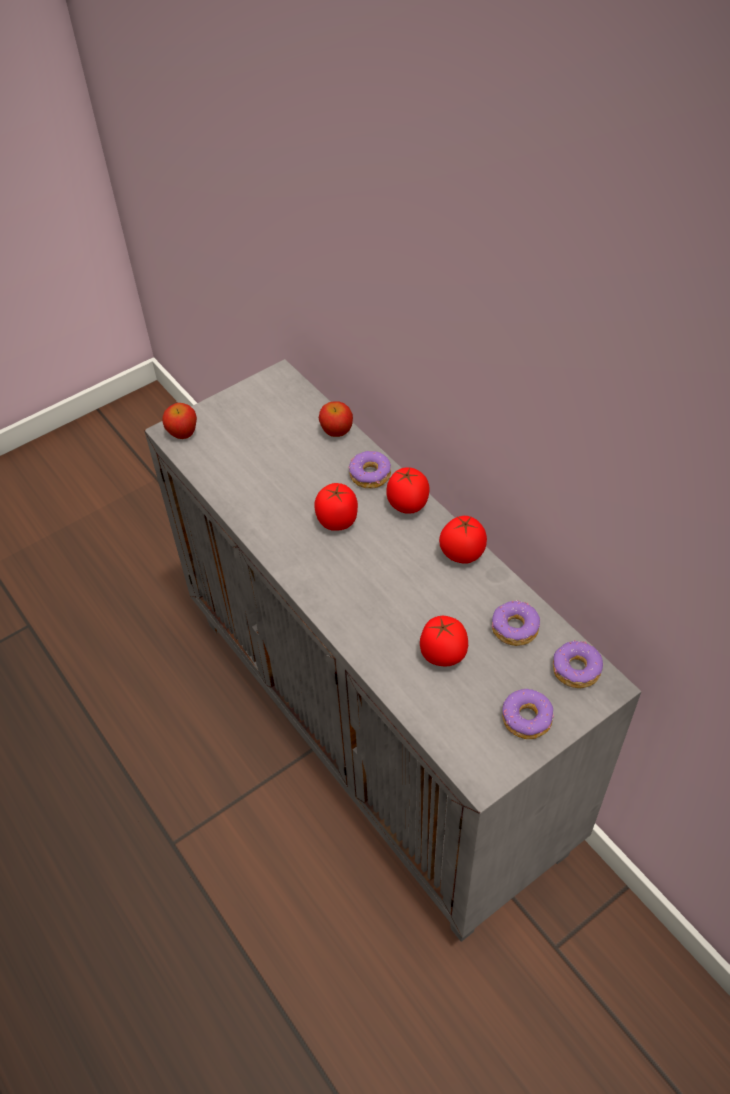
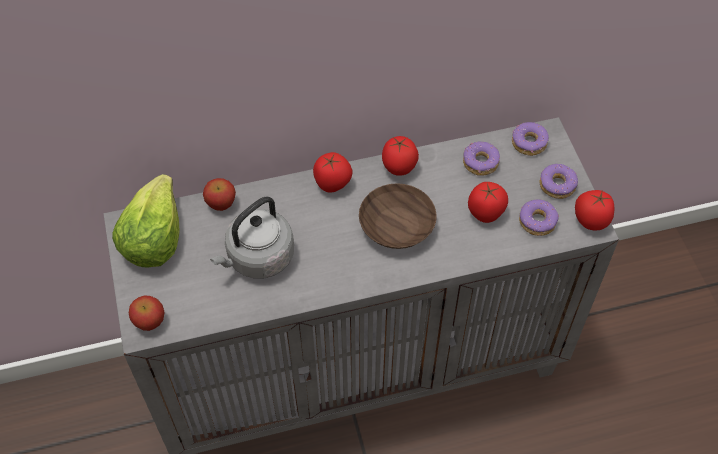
camera: 70 degrees left, 5 degrees up
(274, 400) = (153, 237): none -> lettuce
(285, 481) = (258, 258): none -> grey kettle
(338, 521) = (323, 235): tomato -> tomato (590, 221)
(370, 475) = (286, 197): donut -> donut (537, 222)
(381, 580) = (398, 227): none -> brown bowl

